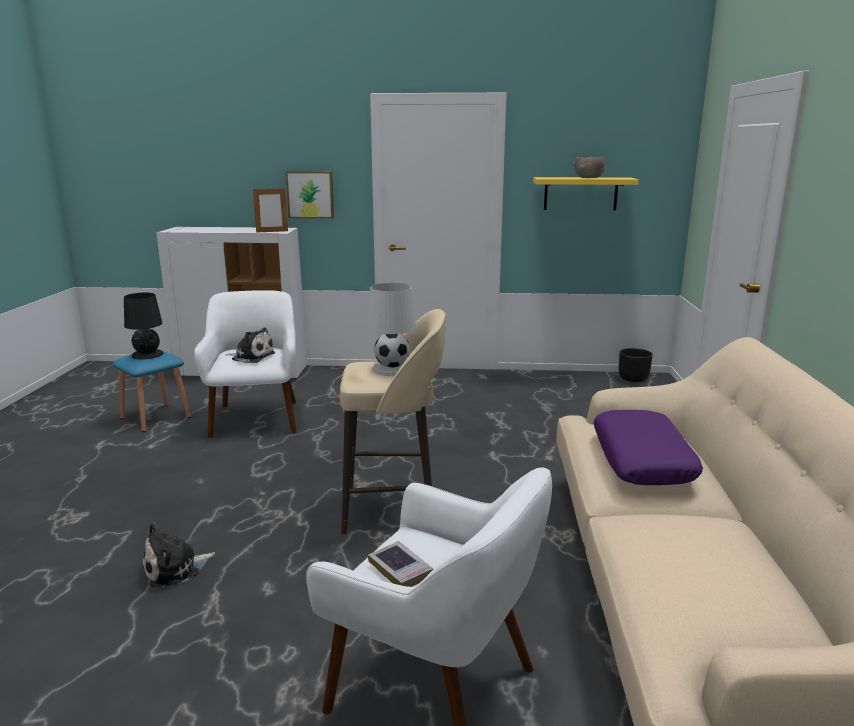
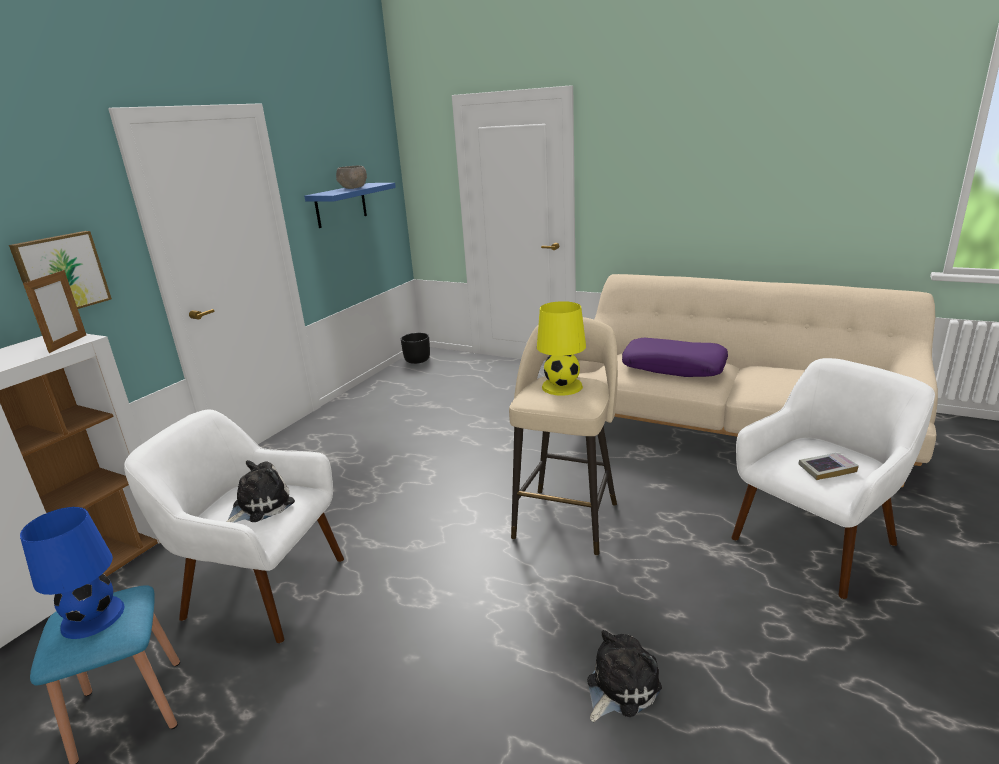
camera: 65 degrees left, 5 degrees up
(148, 354) = (93, 616): black table lamp -> blue table lamp
(175, 569) = (619, 687): plush toy -> plush toy turned 120 degrees counterclockwise
(392, 369) = (562, 387): white table lamp -> yellow table lamp
(580, 193) = (341, 205): yellow shelf -> blue shelf

